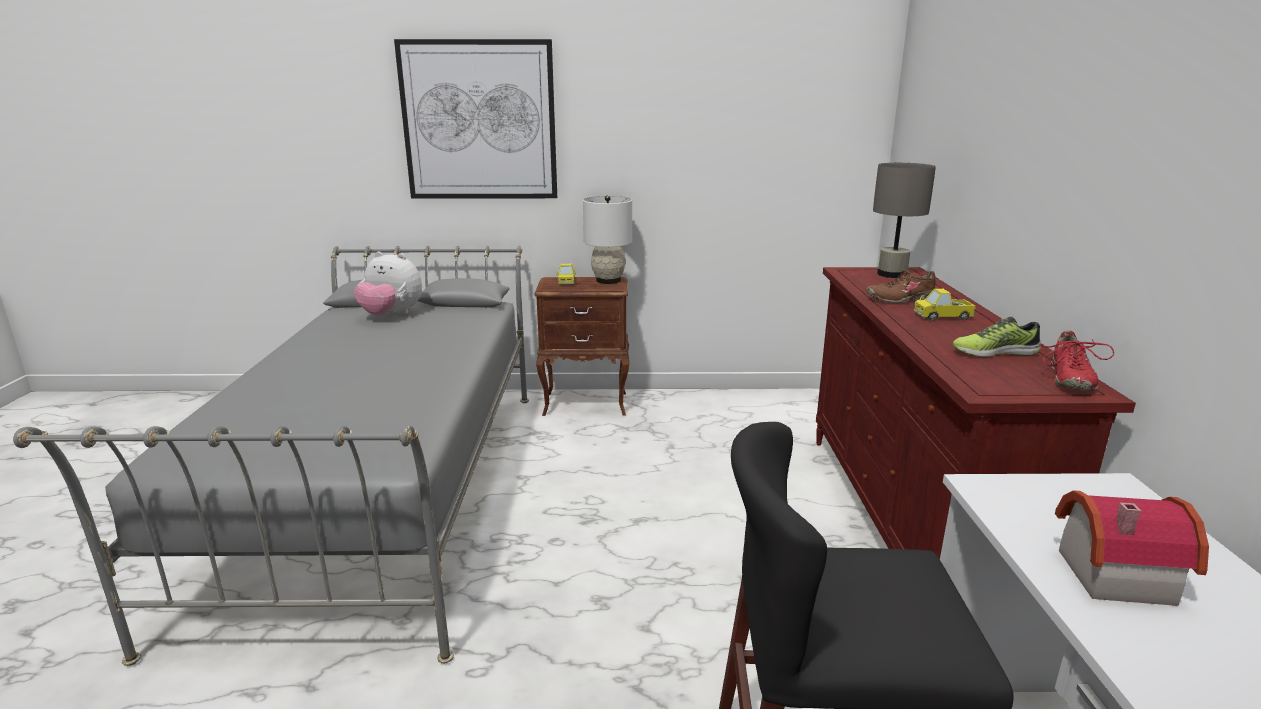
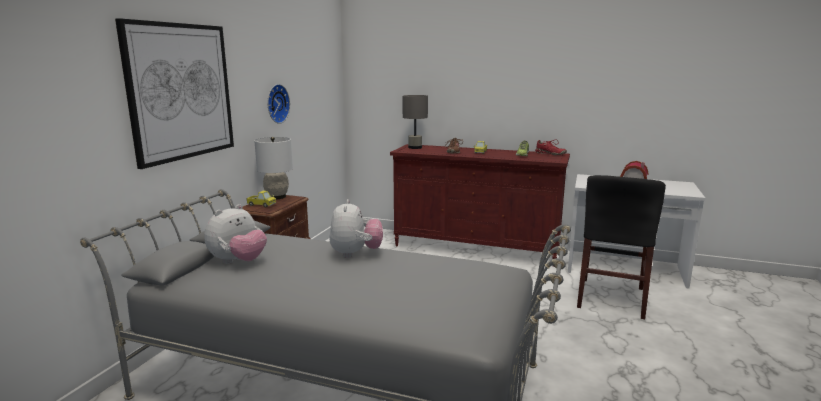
camera: 70 degrees left, 5 degrees down
(427, 356) = (356, 254): none -> plush toy
(666, 151) = (276, 103): none -> wall clock

